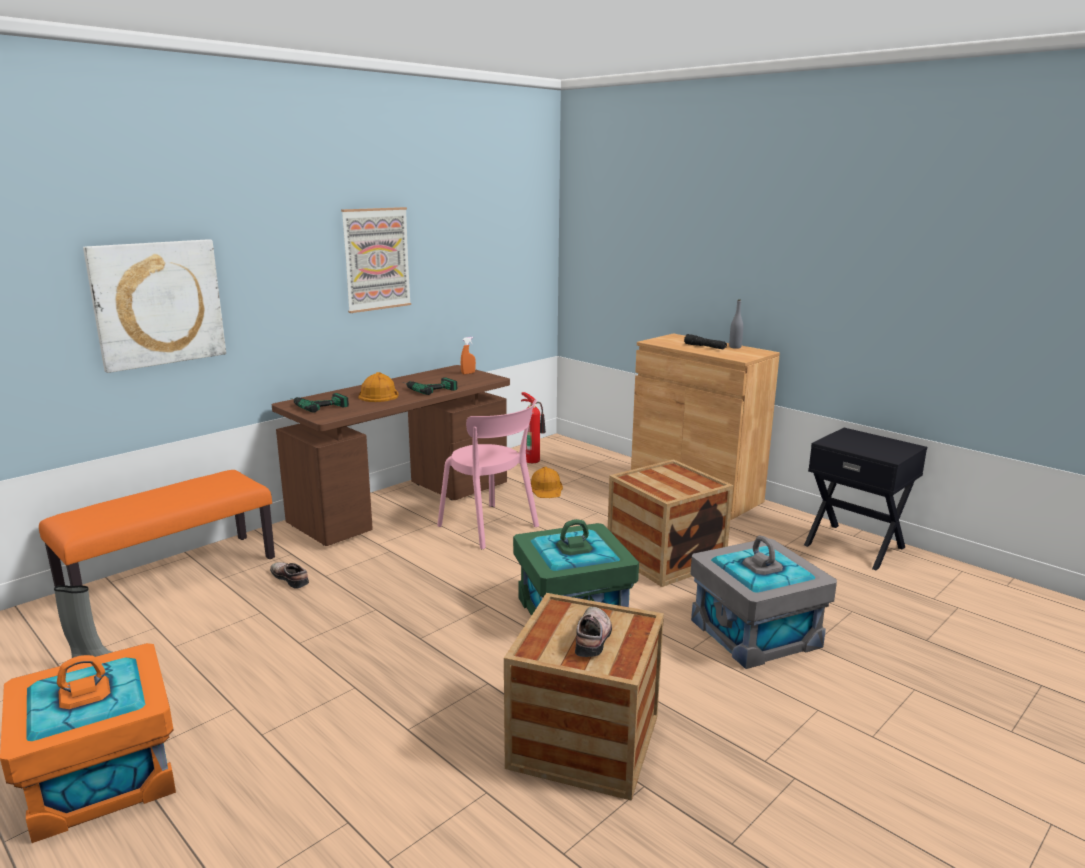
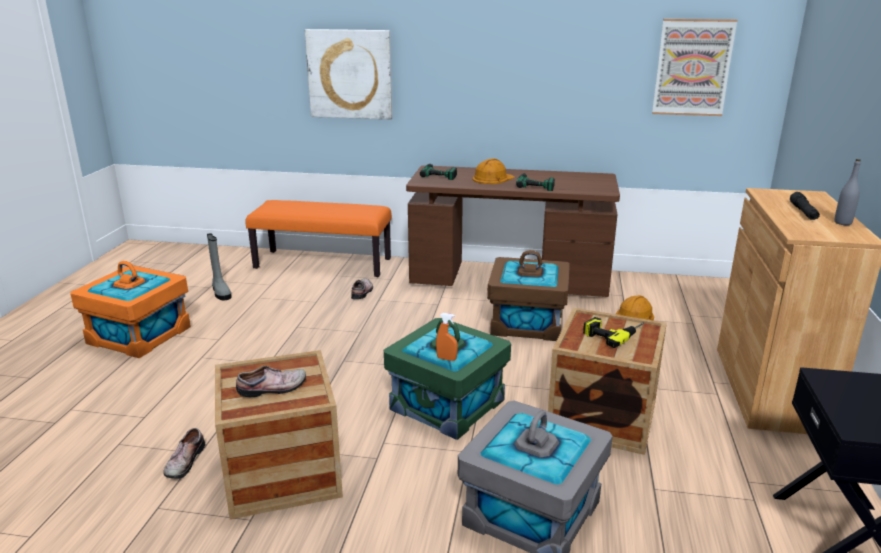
camera: 55 degrees right, 5 degrees up
(376, 259) = (537, 59): picture -> picture (692, 67)
(468, 373) = (600, 182): orange spray bottle -> orange spray bottle (446, 359)
(490, 809) = (183, 461): none -> shoe
(491, 527) = (527, 323): pink chair -> brown storage box
(532, 460) = (674, 291): fire extinguisher -> none
(664, 479) = (613, 332): none -> power drill

